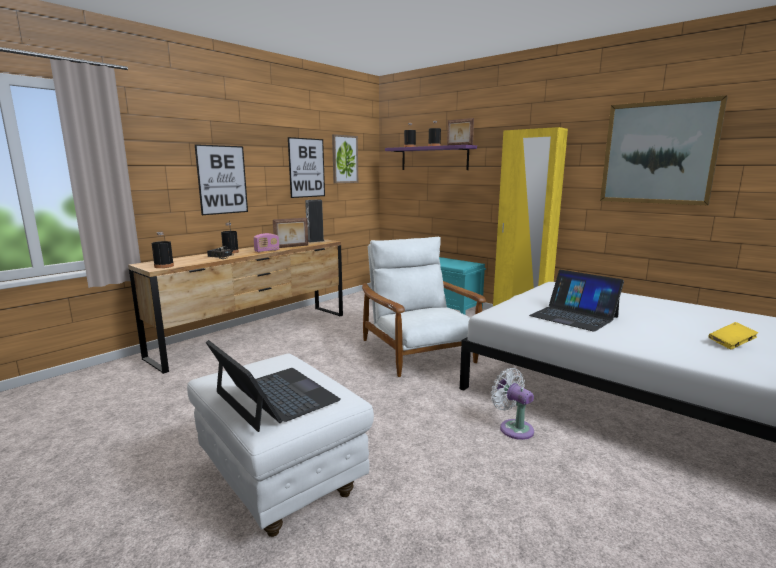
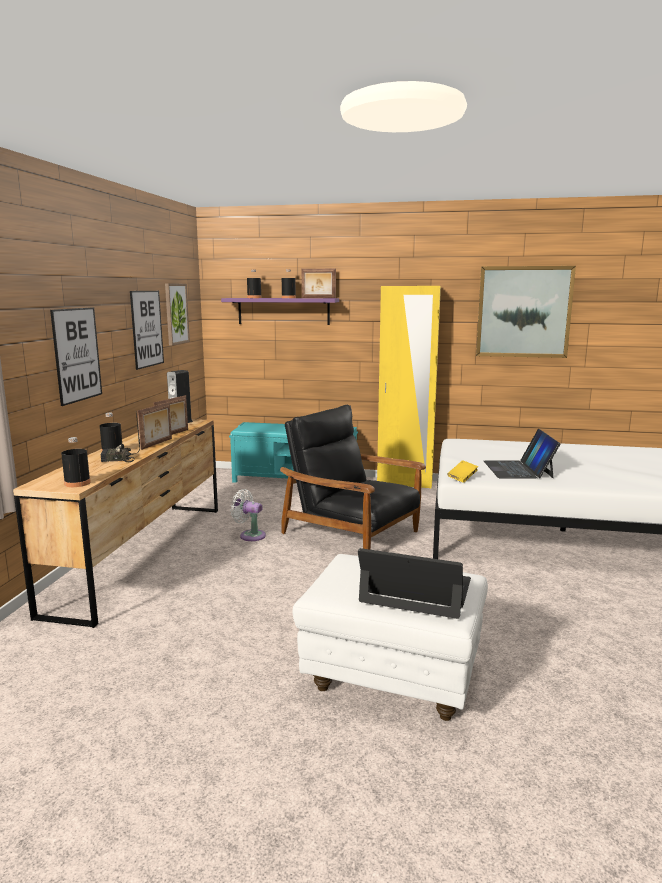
camera: 30 degrees left, 0 degrees up
(267, 251) = (157, 444): radio -> picture frame
(418, 351) = (352, 533): white armchair -> black armchair
(513, 428) = (511, 579): white fan -> white fan (250, 535)
(573, 316) = (518, 469): laptop -> laptop turned 75 degrees clockwise
(731, 344) = (641, 472): yellow book -> yellow book (462, 478)

